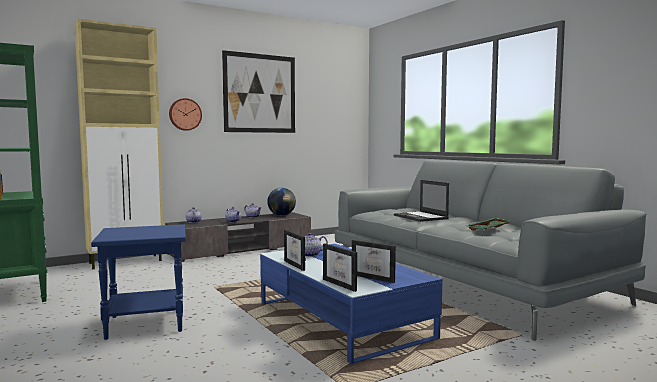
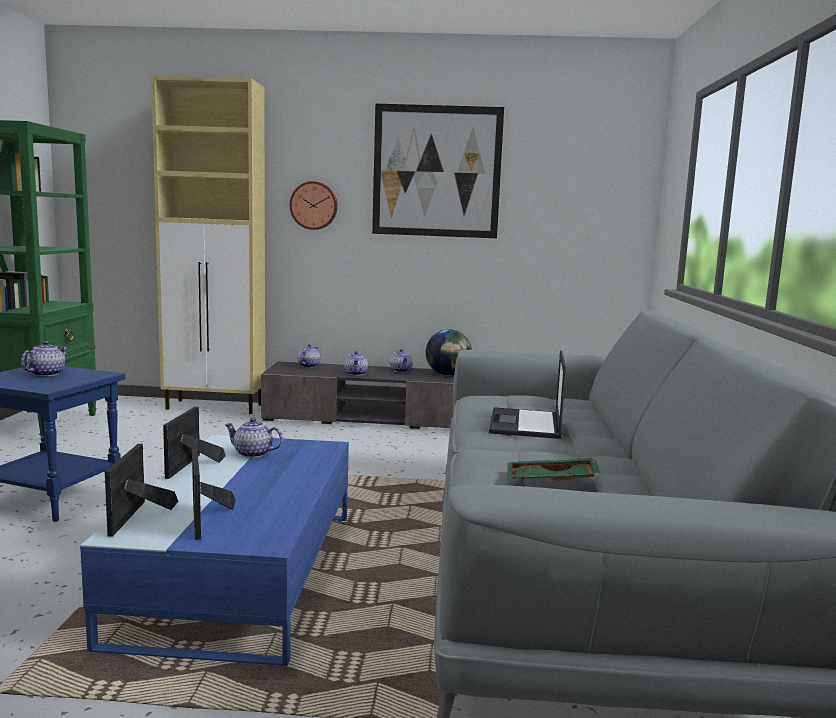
camera: 35 degrees right, 5 degrees up
(137, 230) = (46, 374): none -> teapot

